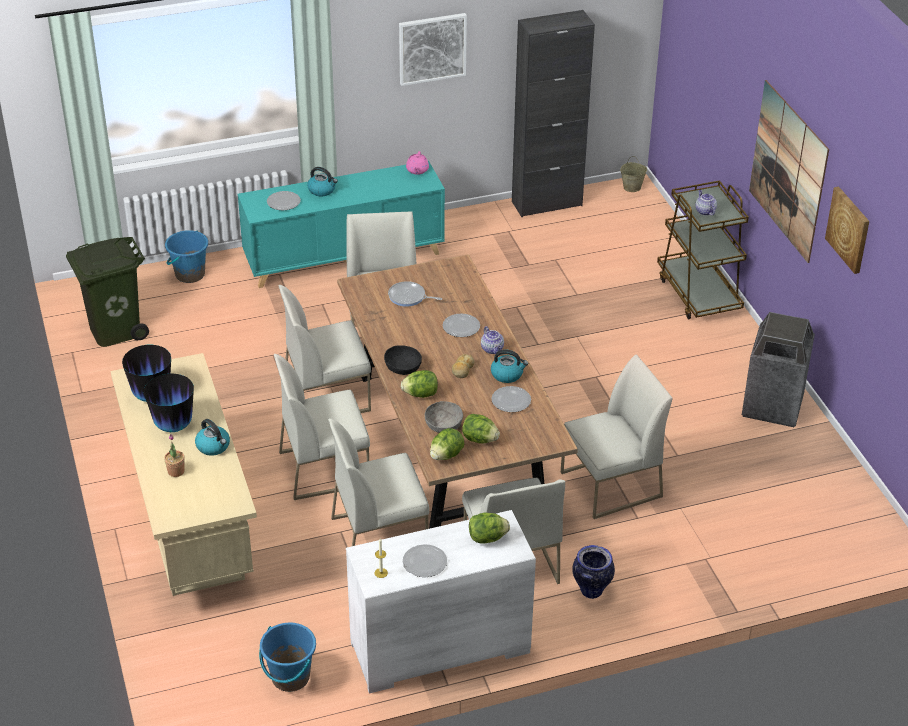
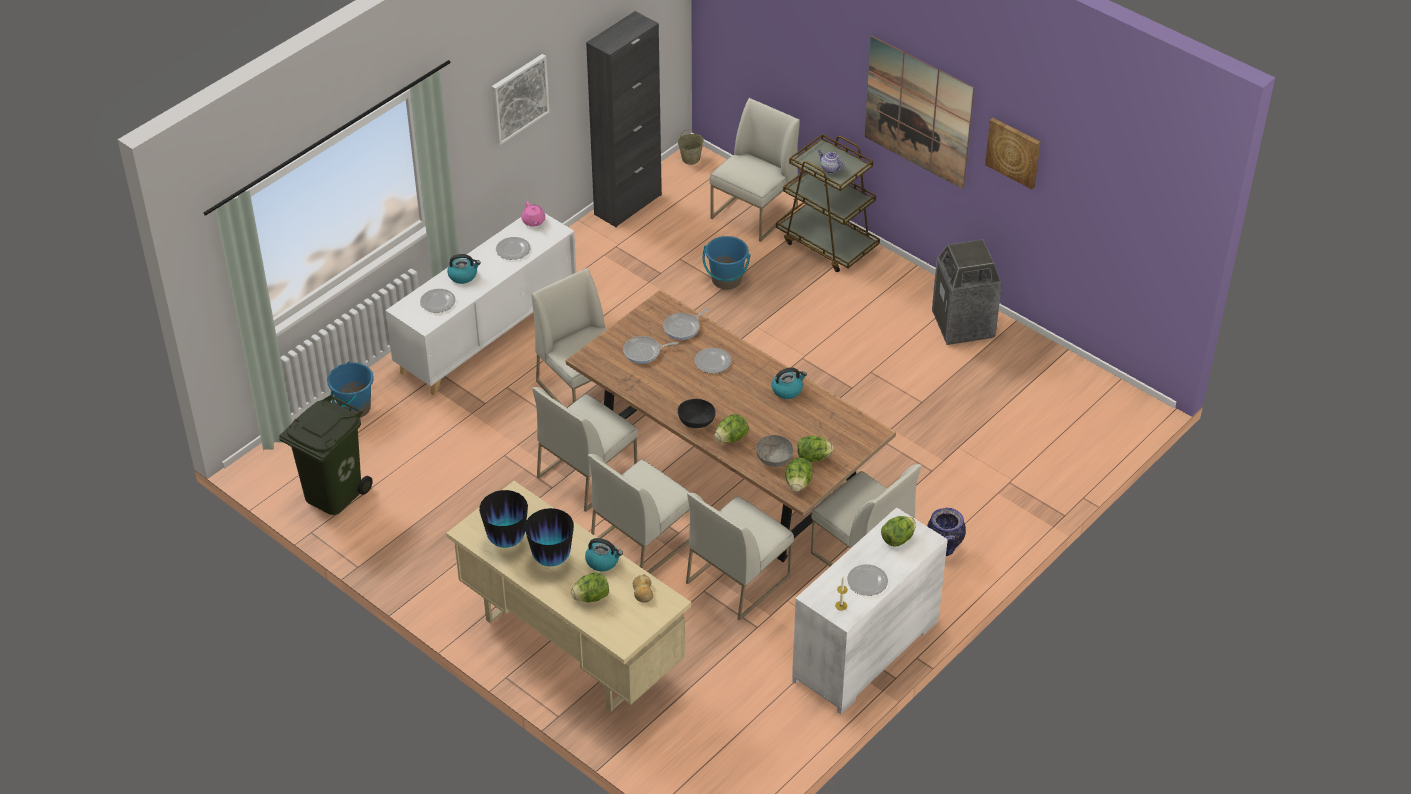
camera: 30 degrees left, 5 degrees up
(176, 471) = (591, 597): potted plant -> lettuce
(290, 677) = (767, 732): blue bucket -> blue bucket (726, 280)
(344, 258) = (487, 332): turquoise cabinet -> white cabinet
(460, 290) = (683, 327): none -> frying pan
(462, 370) = (747, 401): bread -> bread (643, 592)
(492, 349) = (756, 372): teapot -> none
(511, 401) = (810, 412): plate -> plate (513, 249)
(610, 485) = (889, 451): white chair -> white chair (754, 213)

